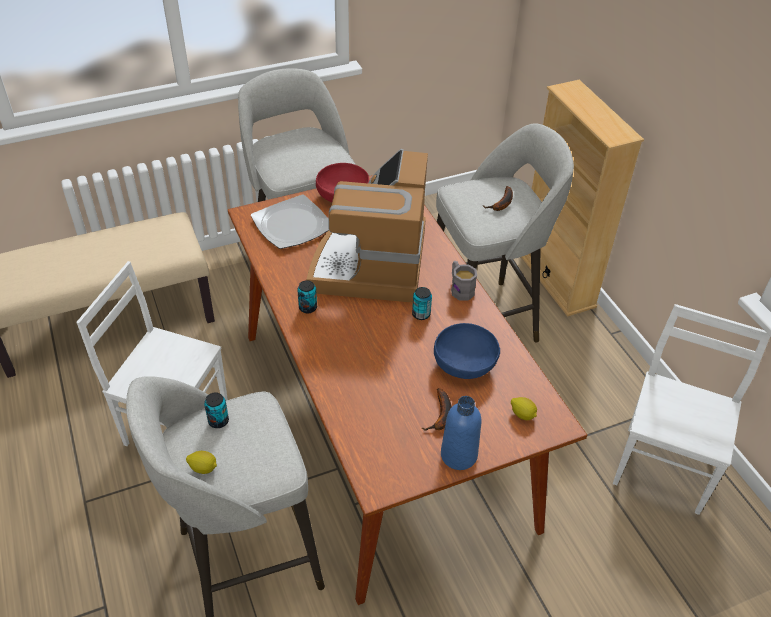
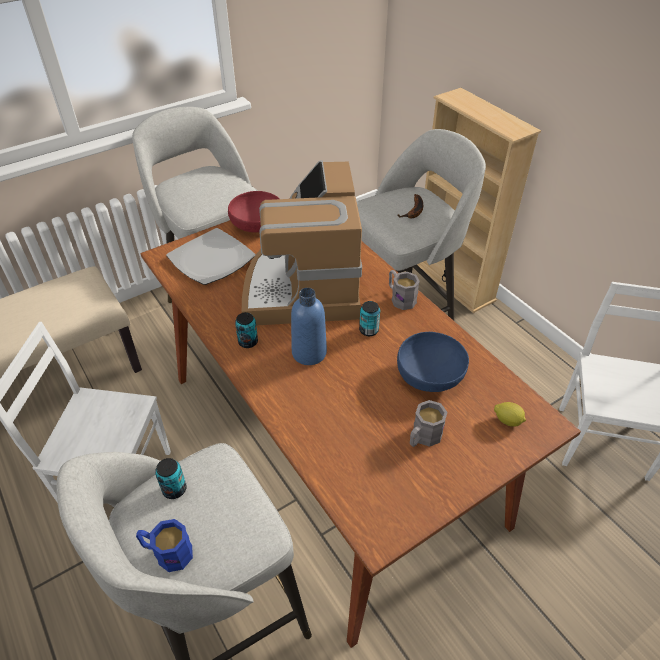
camera: 10 degrees left, 0 degrees up
(203, 468) = (167, 553): lemon -> blue mug
(441, 416) = (423, 437): banana -> grey mug
(458, 455) = (456, 480): blue bottle -> blue bottle (309, 353)

